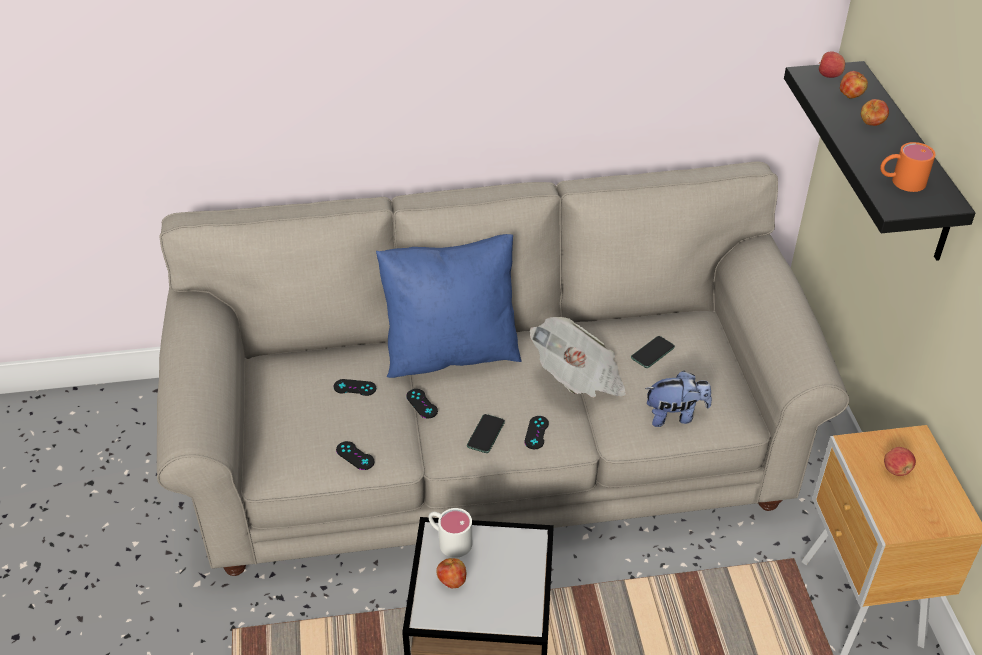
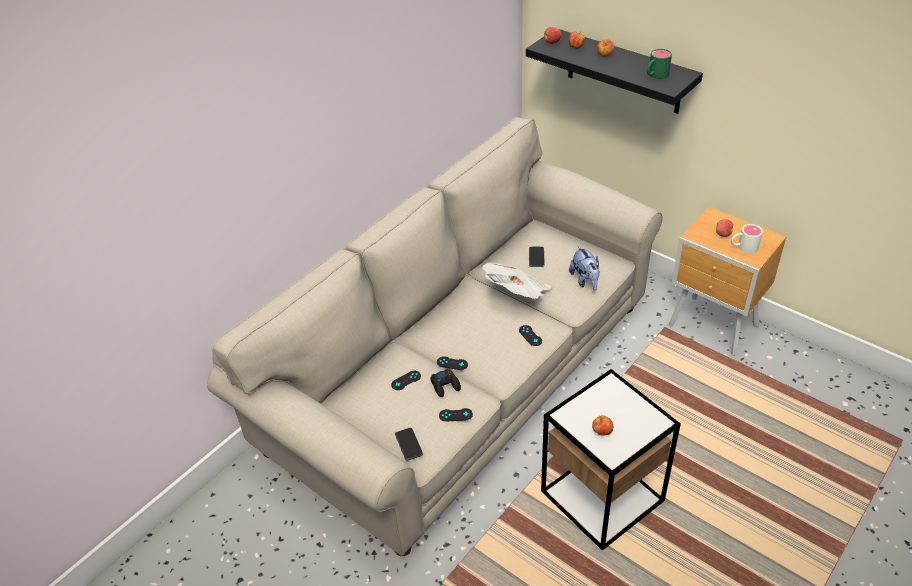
camera: 40 degrees left, 0 degrees up
(383, 420) = (445, 385): none -> black game controller
(449, 540) = (573, 414): white mug -> white mug (743, 247)
(451, 352) = (431, 326): blue pillow -> none
(486, 434) = (506, 354): phone -> phone (408, 444)
(675, 415) = (585, 280): plush toy -> plush toy turned 120 degrees clockwise
(901, 181) = (655, 75): orange mug -> green mug

